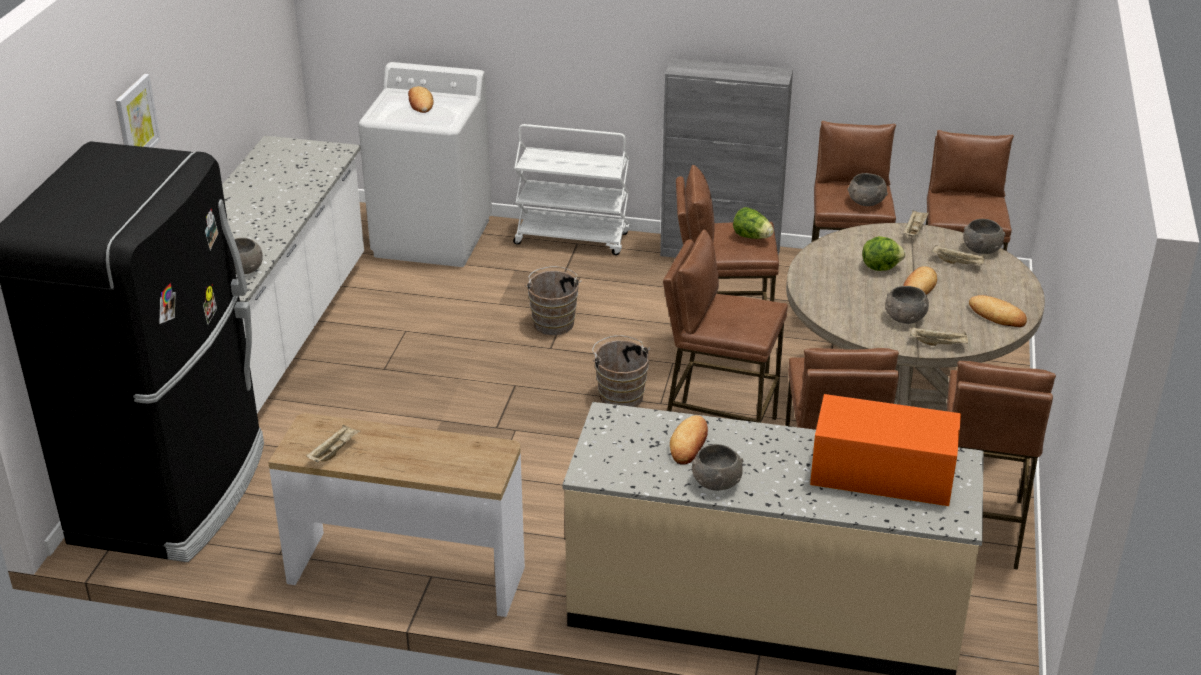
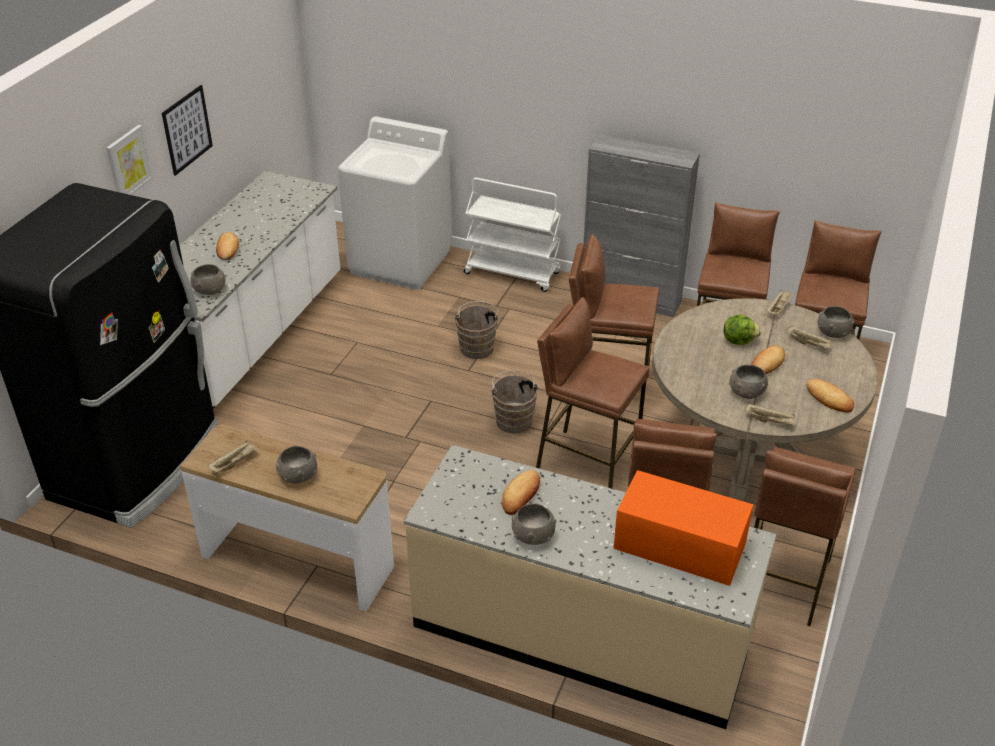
camera: 10 degrees right, 5 degrees up
(189, 82) = (187, 130): none -> picture
(420, 103) = (391, 154): bread -> bread (227, 249)
(752, 237) = (636, 300): lettuce -> none
(865, 202) = (744, 276): grey bowl -> grey bowl (298, 475)

